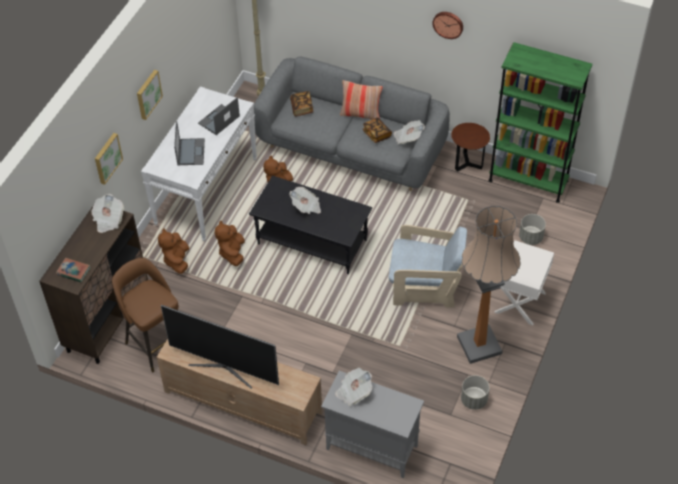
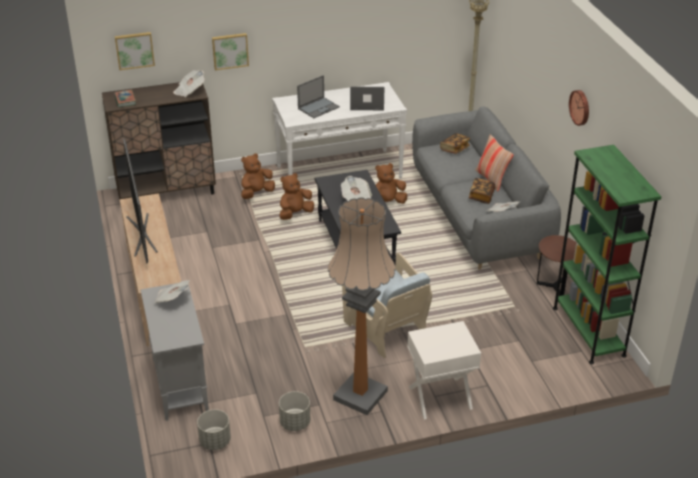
camera: 50 degrees right, 15 degrees down
(148, 94) = (308, 33): picture -> picture (134, 50)
(156, 343) = (168, 223): brown stool -> none
(530, 237) = (524, 366): grey planter -> grey planter (215, 441)

